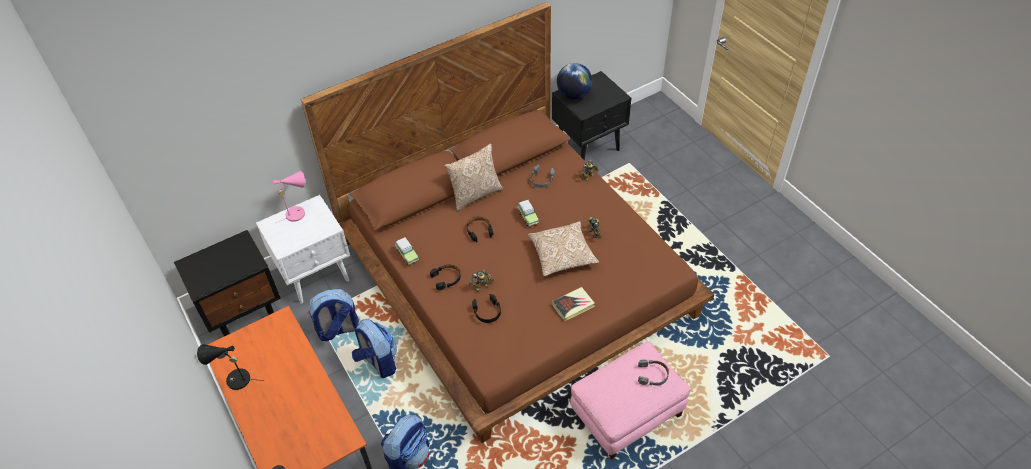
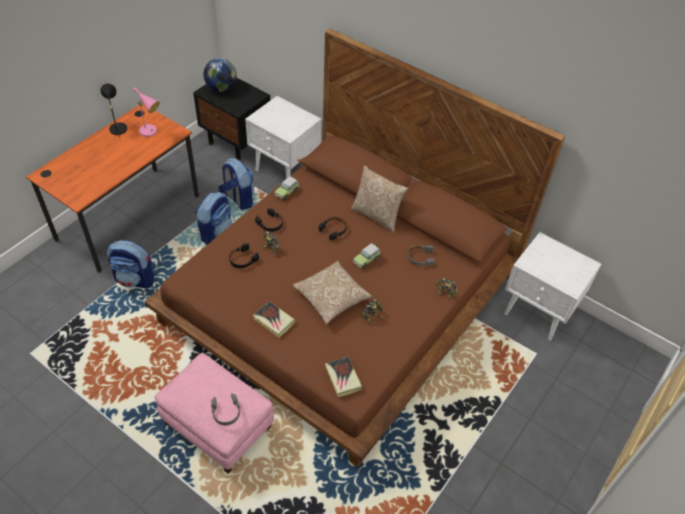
camera: 65 degrees right, 0 degrees up
(298, 212) = (297, 113): pink table lamp -> pink table lamp (150, 132)
(574, 95) = (547, 249): globe -> globe (221, 88)
(589, 146) = (538, 312): black nightstand -> white nightstand
(654, 270) = (343, 378): none -> book

